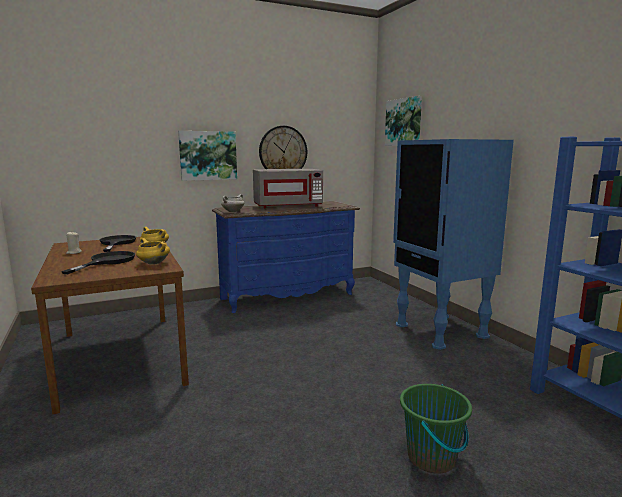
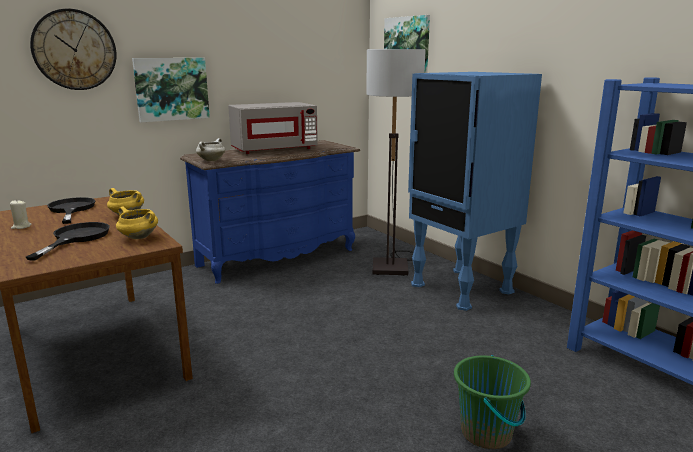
camera: 10 degrees left, 5 degrees up
(283, 151) = (263, 81): wall clock -> wall clock (74, 50)
(385, 308) = (395, 265): none -> floor lamp

